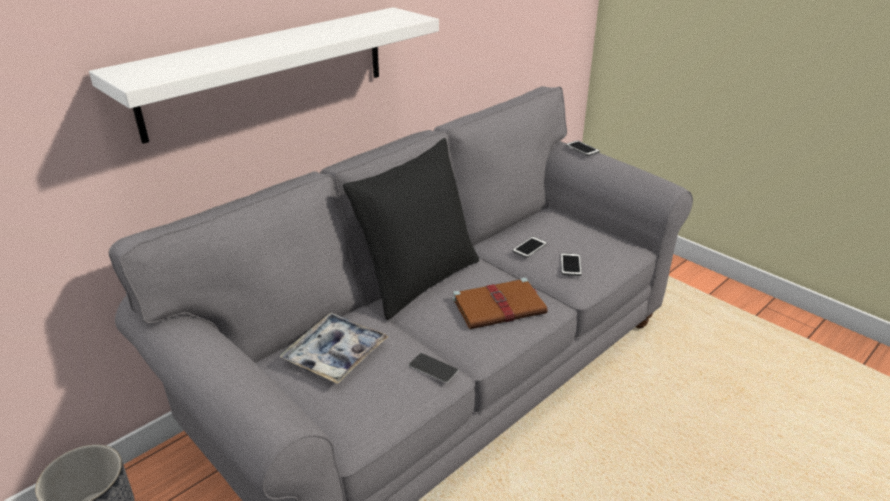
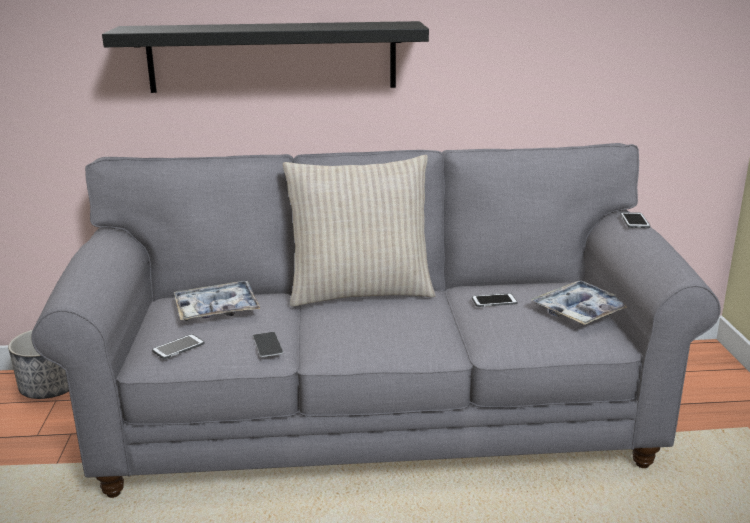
camera: 40 degrees right, 10 degrees down
(268, 70) = (272, 57): white shelf -> black shelf
(418, 280) = (360, 292): black pillow -> beige pillow
(500, 306) = (396, 332): brown book -> none
(570, 265) = (512, 326): phone -> phone (178, 347)
(591, 233) = (581, 311): none -> tray

